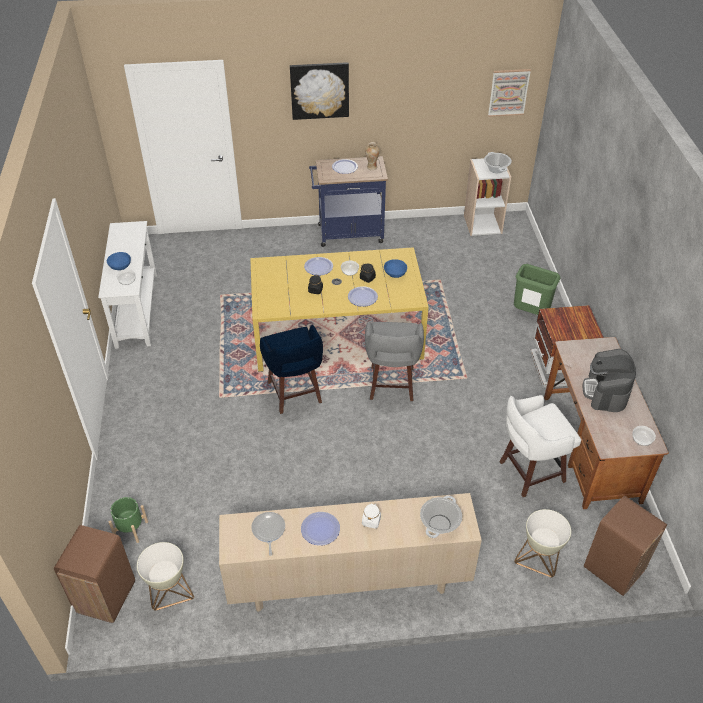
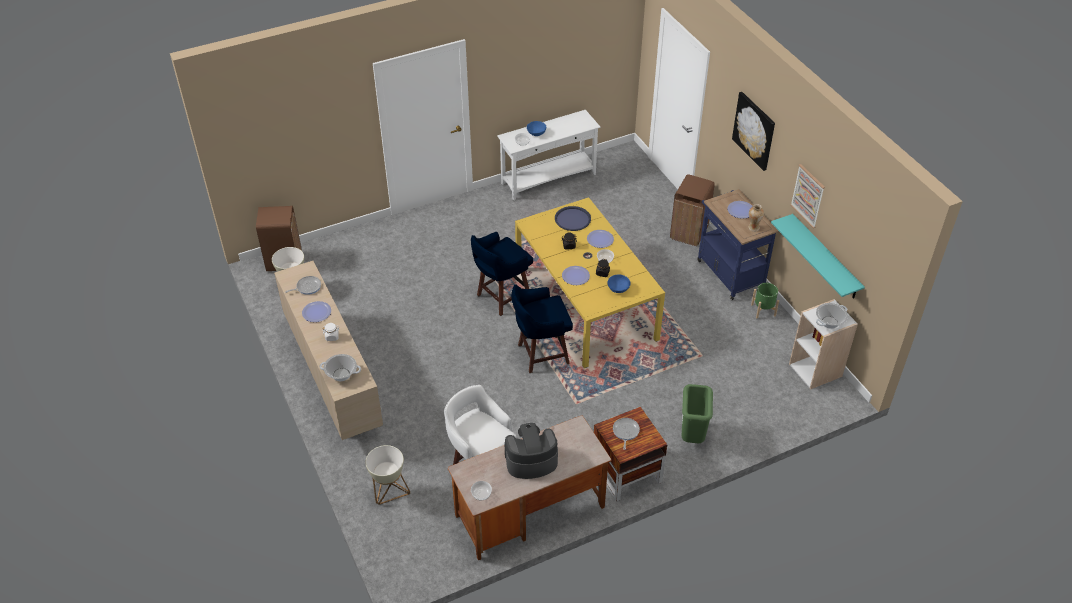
camera: 70 degrees right, 0 degrees up
(131, 529) = (339, 253): green planter -> green planter (763, 310)
(277, 277) = (572, 219): none -> blue tray
(391, 386) = (540, 354): grey stool -> blue stool
(447, 134) = (825, 257): none -> turquoise shelf
(508, 92) = (875, 262): picture -> picture (808, 196)
(568, 326) = (625, 432): none -> frying pan
(614, 569) = (398, 546): brown trash can -> brown trash can (688, 233)

